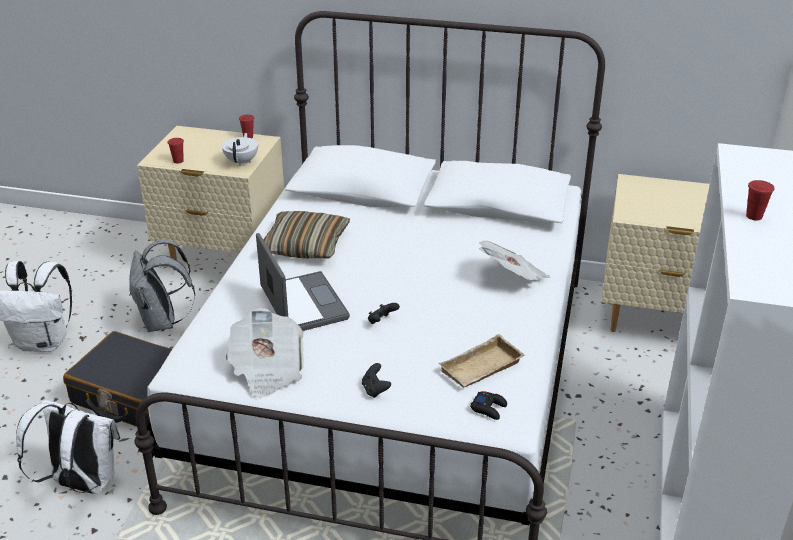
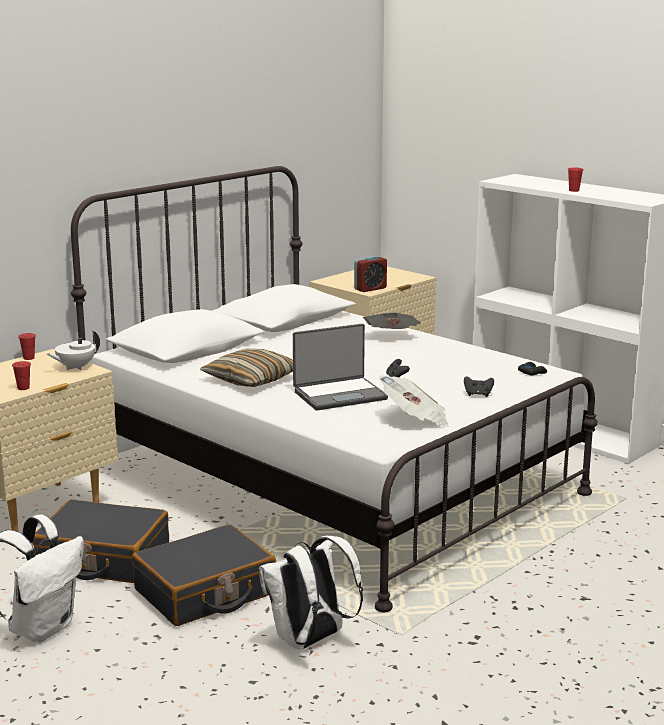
camera: 60 degrees left, 15 degrees down
(162, 322) = (103, 558): grey backpack -> black suitcase
(242, 161) = (75, 367): white teapot -> white teapot turned 75 degrees counterclockwise
(302, 304) = (339, 395): laptop -> laptop turned 150 degrees clockwise
(482, 369) = (488, 365): beige tray -> none
(639, 213) = (370, 289): none -> alarm clock

